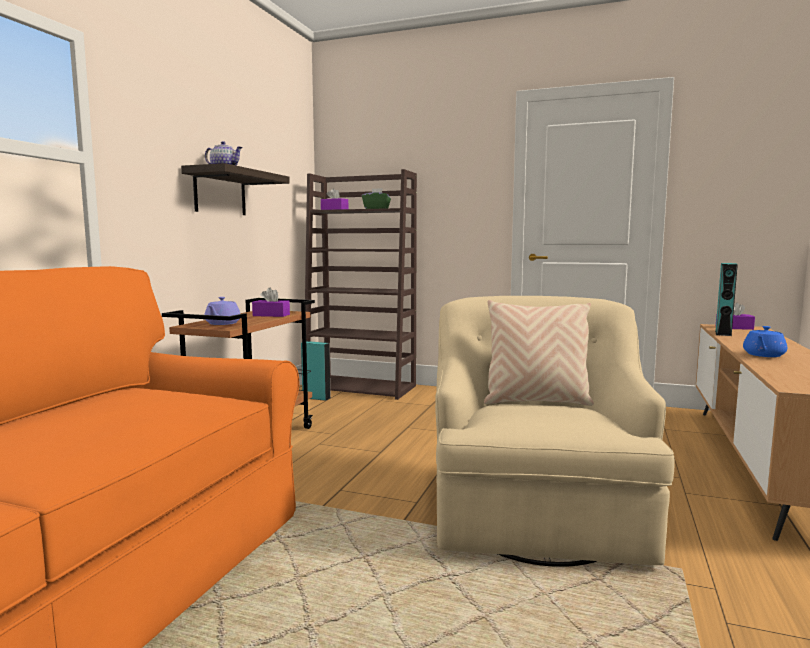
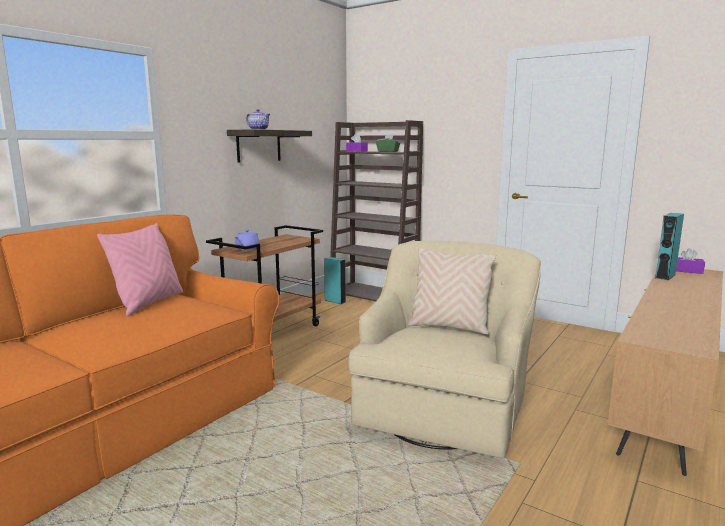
camera: 15 degrees right, 5 degrees up
(100, 398) = (148, 303): none -> pink pillow
(271, 315) = (288, 241): purple tissue box -> none
(763, 355) = (664, 303): blue teapot -> none

